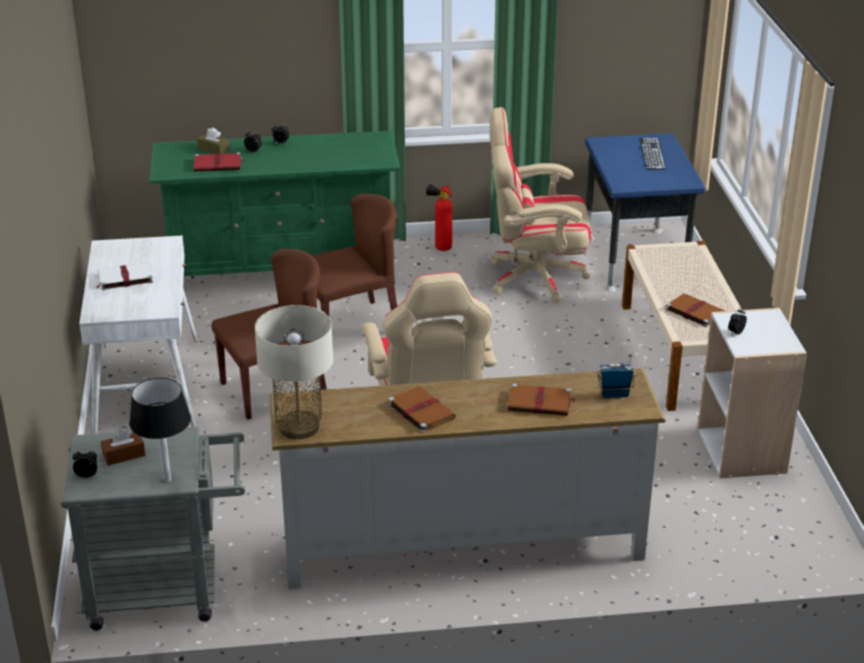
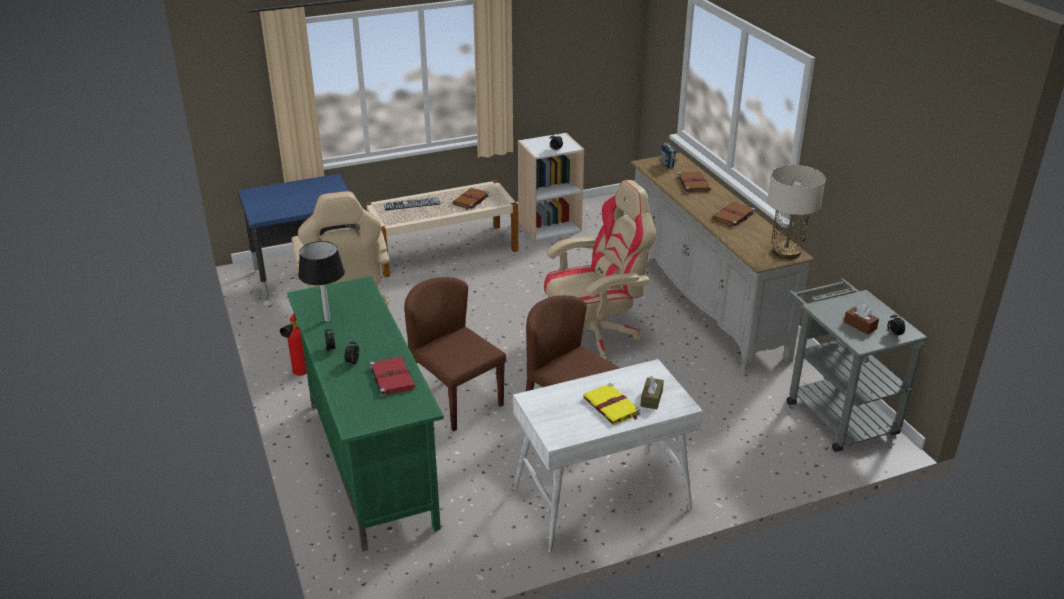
camera: 105 degrees left, 0 degrees up
(124, 278) = (612, 407): white book -> yellow book
(167, 479) = (867, 302): black table lamp -> black table lamp (327, 320)
(213, 150) = (354, 389): brown tissue box -> brown tissue box (651, 398)
(652, 154) = (282, 194): keyboard -> keyboard (411, 204)

